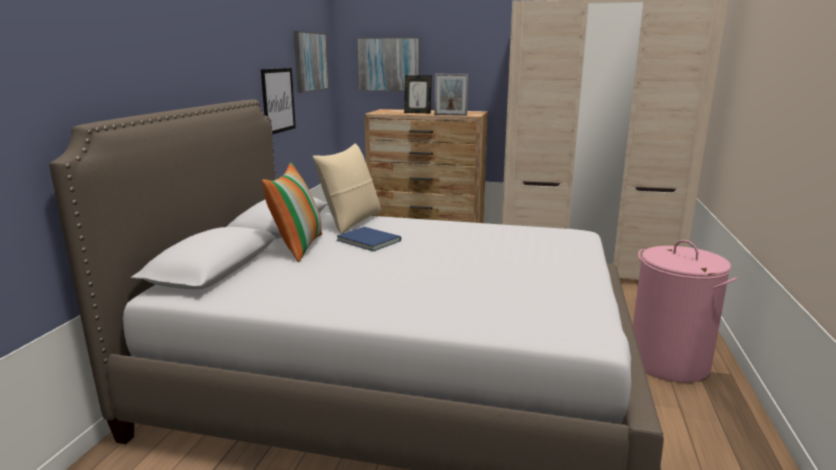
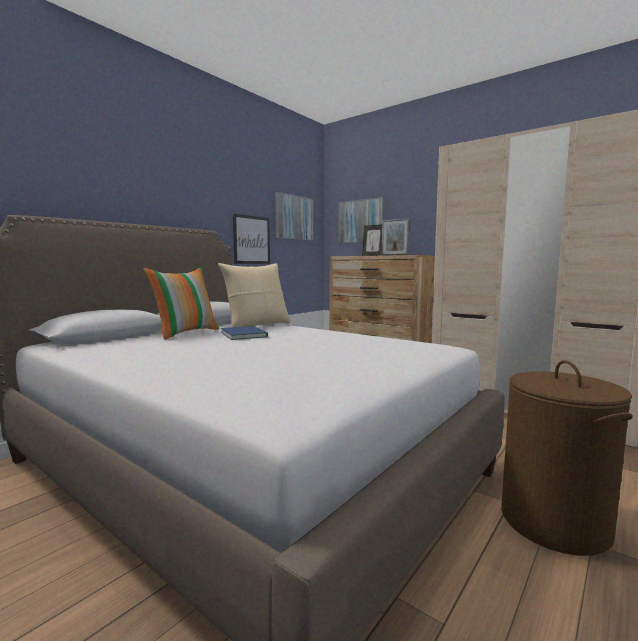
camera: 25 degrees right, 10 degrees down
(669, 362) = (554, 522): pink laundry basket -> brown laundry basket

